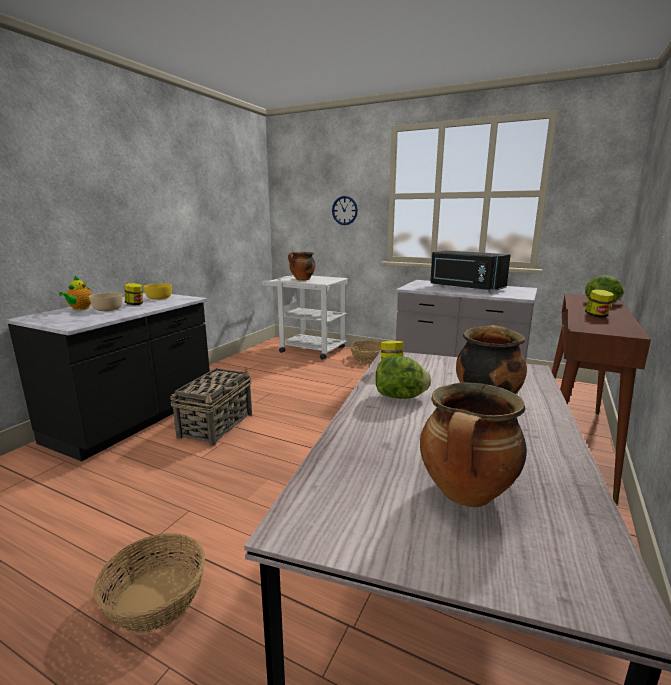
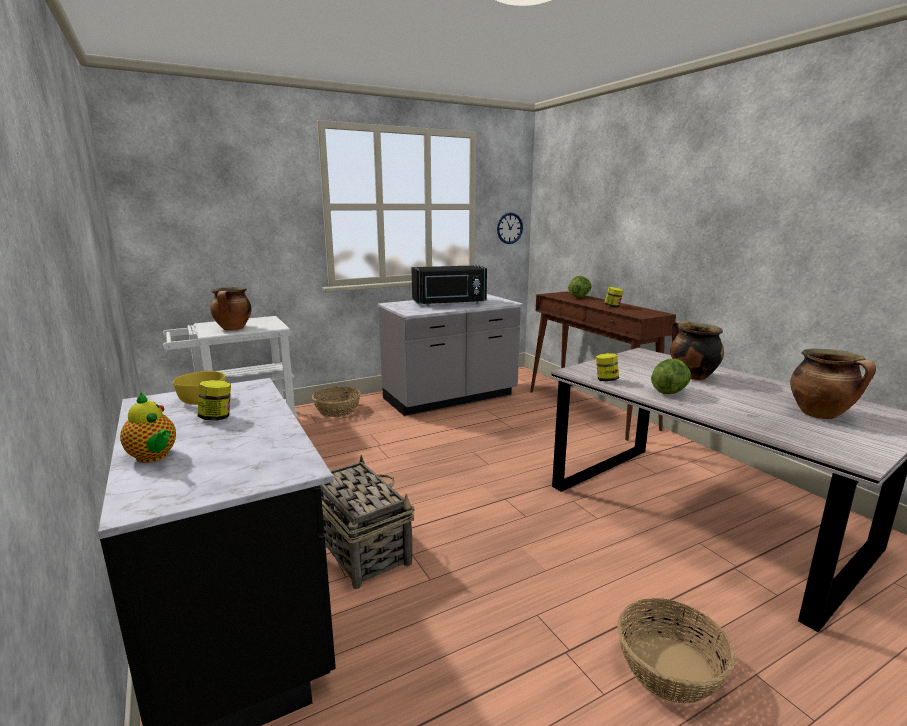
camera: 55 degrees left, 0 degrees up
(107, 309) = (215, 438): beige bowl -> none
(344, 210) = (260, 225): wall clock -> wall clock (509, 228)

